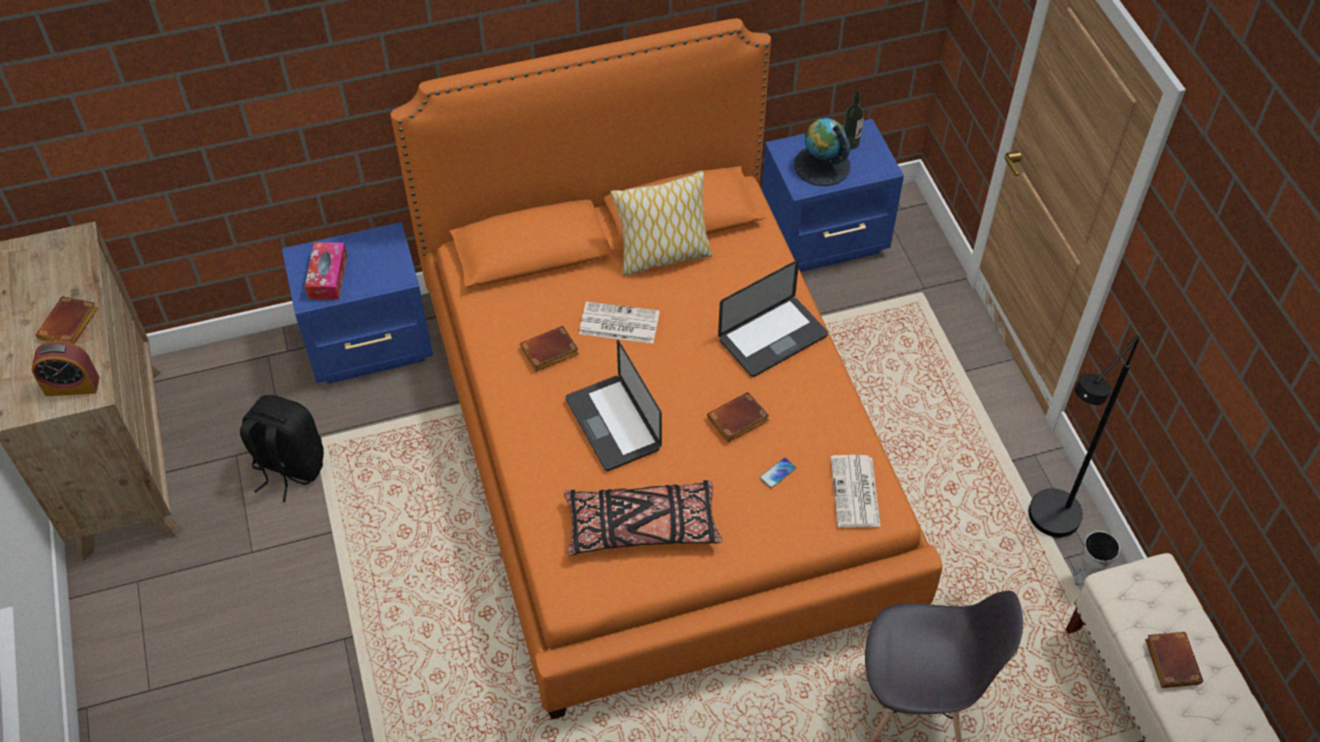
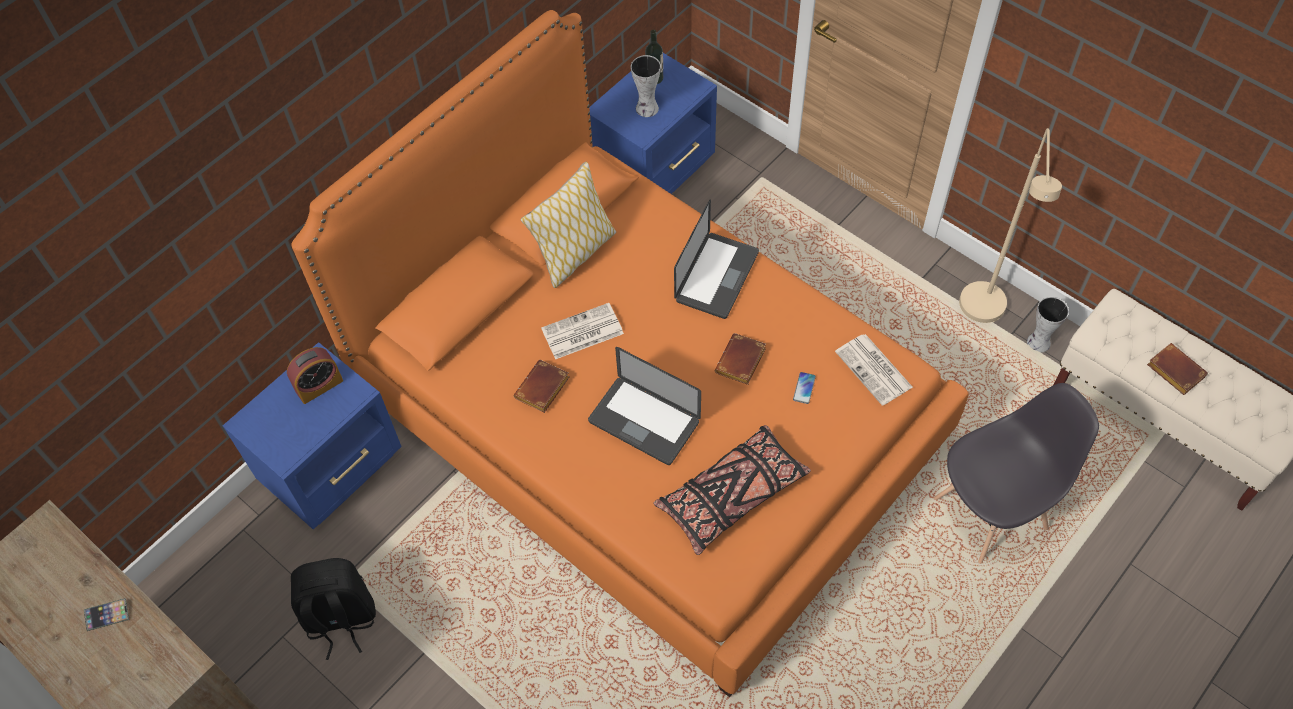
camera: 30 degrees left, 5 degrees up
(69, 326) = (107, 615): brown book -> phone
(72, 386) = (157, 670): alarm clock -> alarm clock (319, 386)
(328, 277) = (288, 429): tissue box -> none
(821, 165) = (646, 109): globe -> vase
(1047, 526) = (983, 316): black floor lamp -> beige floor lamp

